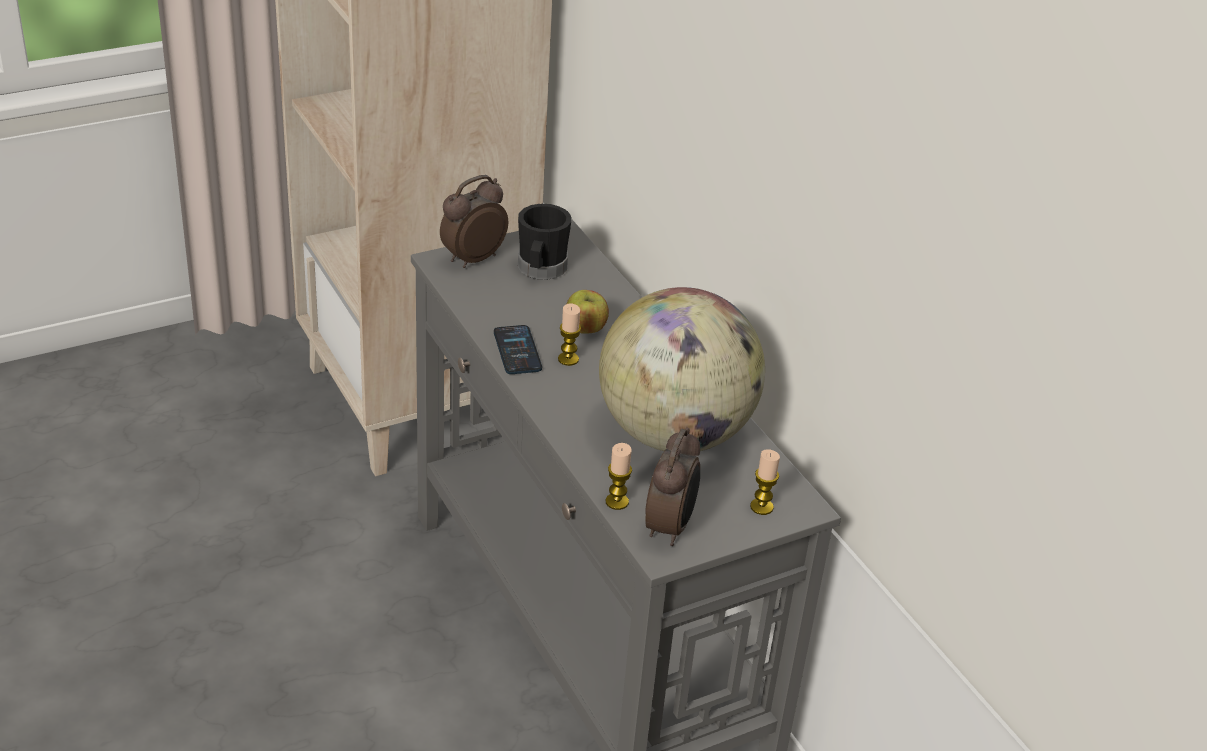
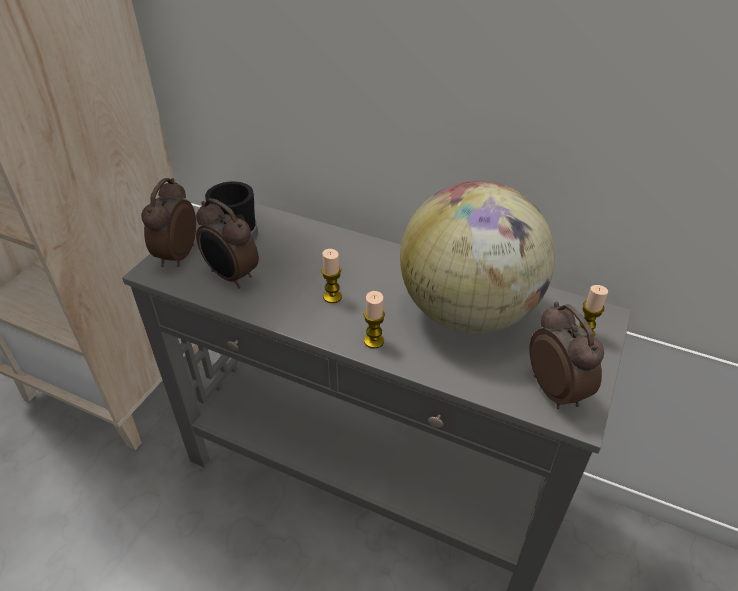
camera: 35 degrees left, 5 degrees up
(500, 299) = (231, 276): none -> alarm clock
(517, 351) = (289, 311): phone -> none
(585, 328) = (318, 266): apple -> none
(617, 502) = (499, 394): candle -> candle (374, 341)

